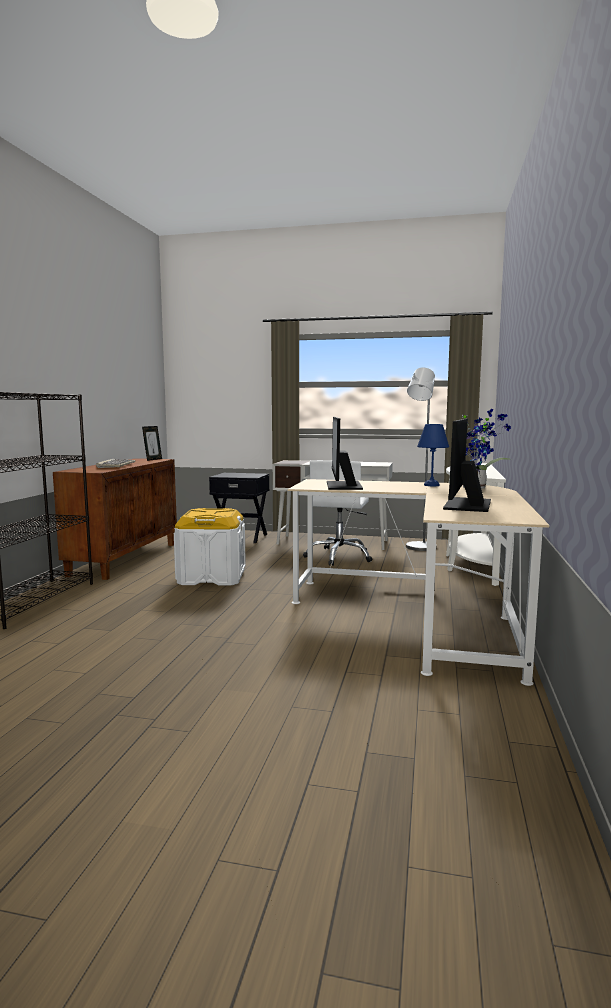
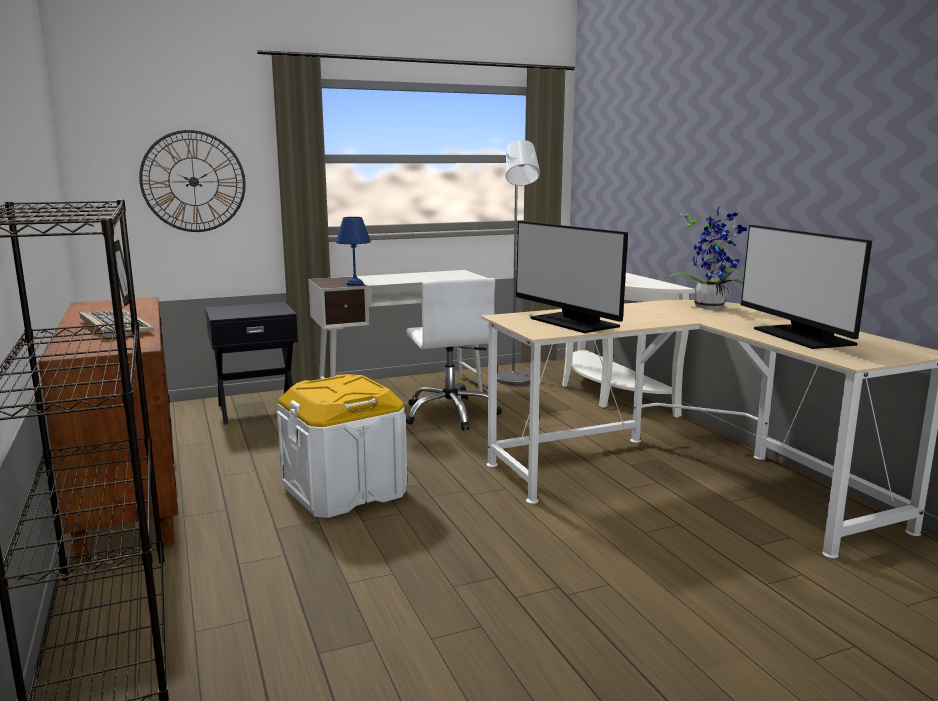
camera: 35 degrees left, 5 degrees up
(228, 398) = (193, 181): none -> wall clock
(430, 485) = (655, 308): blue table lamp -> blue table lamp (354, 284)

